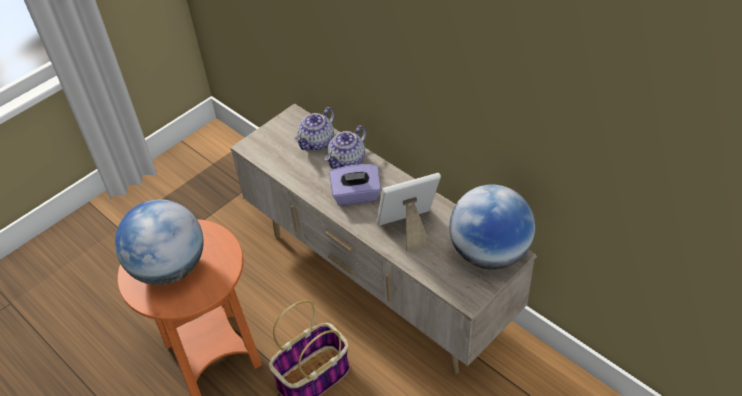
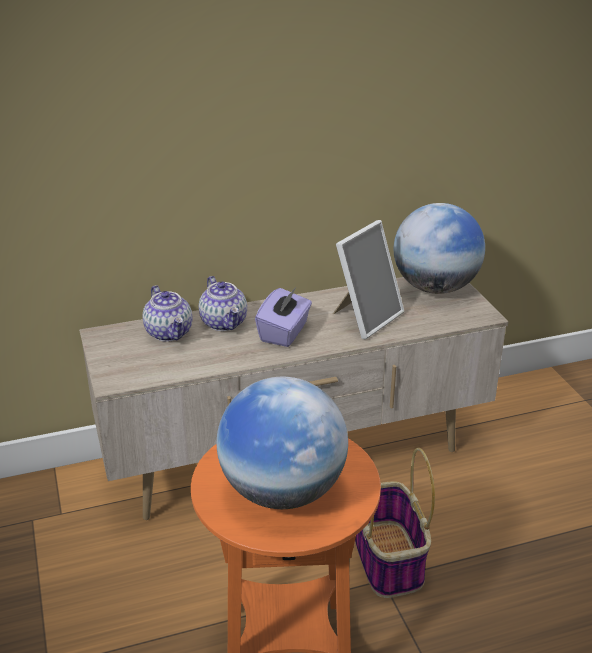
camera: 65 degrees left, 15 degrees down
(408, 230) = (365, 318): picture frame -> picture frame turned 150 degrees counterclockwise

